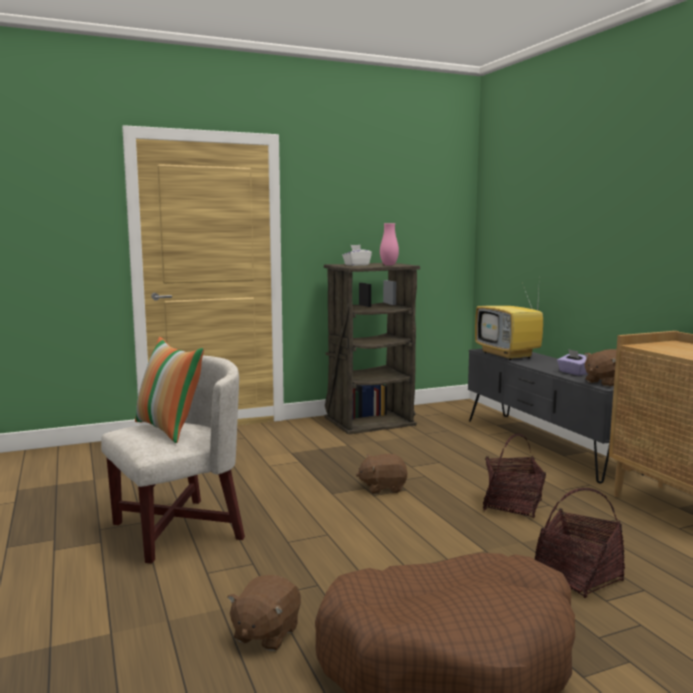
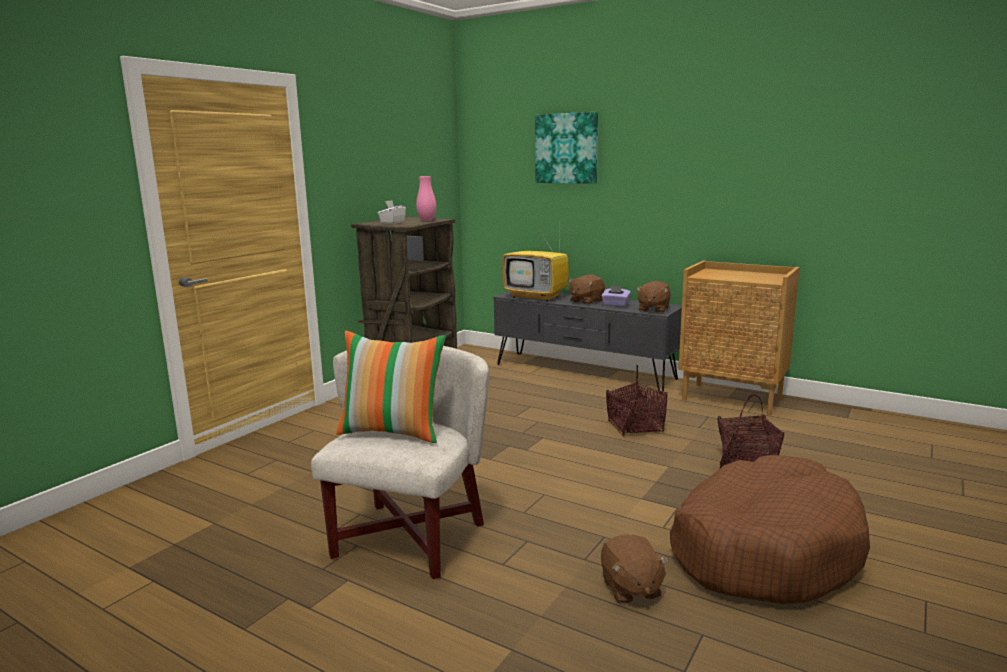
camera: 35 degrees left, 5 degrees up
(382, 488) = (522, 441): brown plush toy -> brown plush toy (586, 301)
(557, 198) = (566, 148): none -> picture

